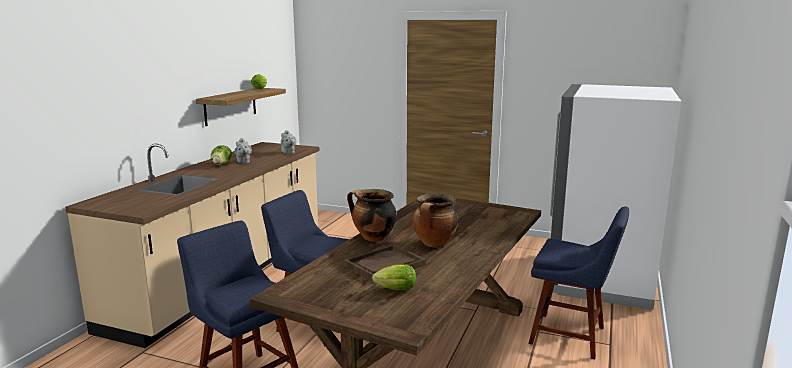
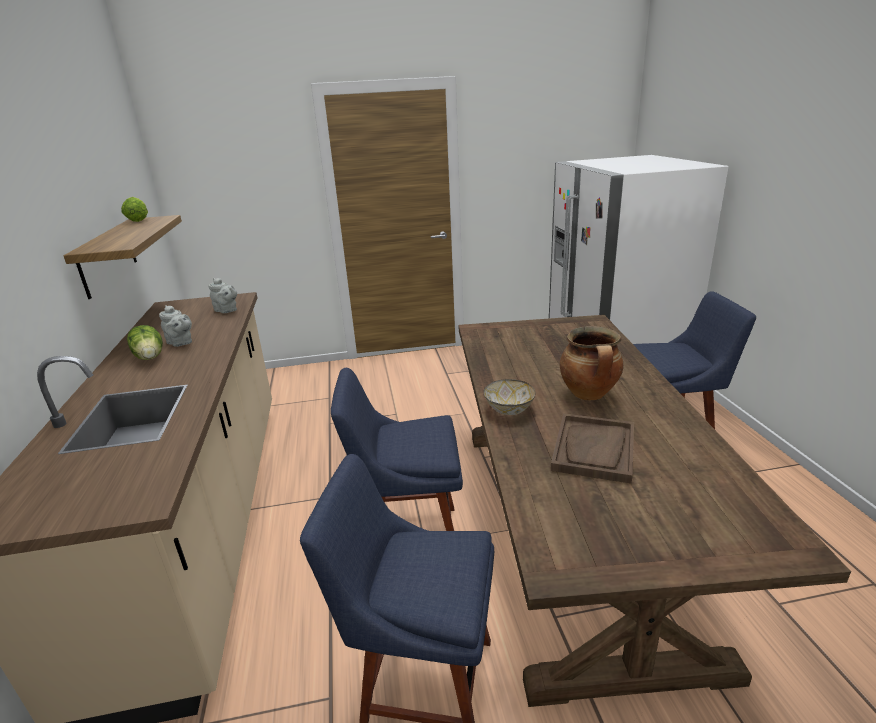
camera: 30 degrees left, 10 degrees up
(373, 238) = (509, 410): cooking pot -> bowl
(393, 290) = (669, 485): lettuce -> none

